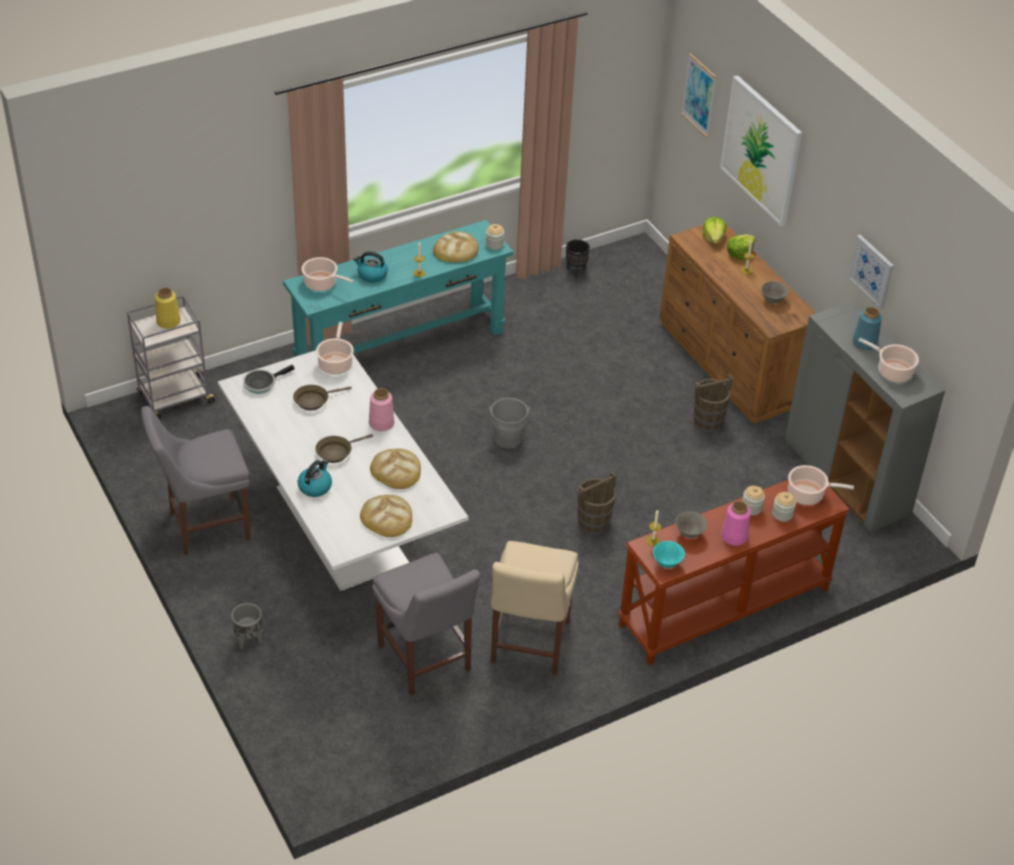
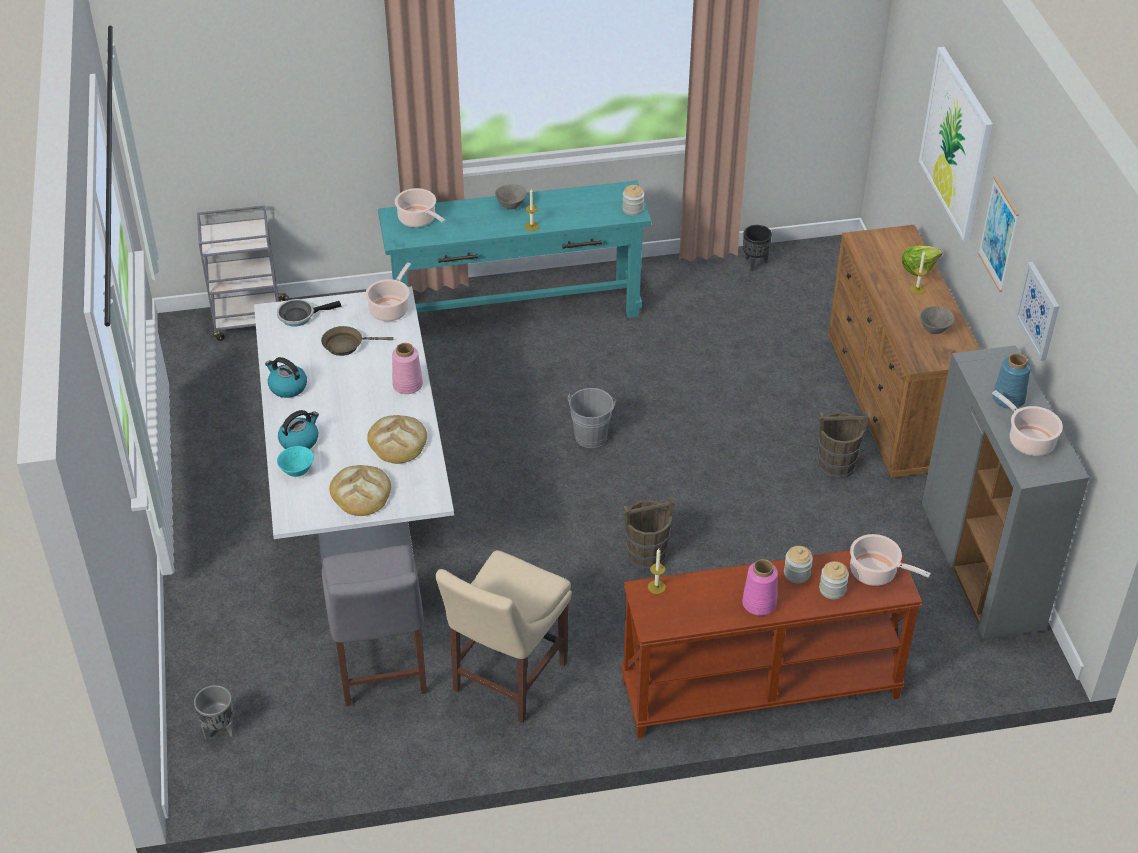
camera: 20 degrees right, 0 degrees up
(168, 322) = (240, 232): yellow vase -> none
(205, 526) = (214, 464): grey chair -> none
(248, 640) = (199, 601): grey planter -> grey planter (218, 730)
(336, 452) = (342, 407): brown frying pan -> none
(371, 275) = (477, 219): kettle -> kettle (287, 387)
(456, 250) = (585, 208): bread -> none
(667, 563) = (660, 617): turquoise bowl -> turquoise bowl (297, 472)
(689, 534) = (705, 588): grey bowl -> grey bowl (511, 206)
(699, 95) = (911, 69): picture -> picture (998, 234)
(713, 238) = (894, 245): lettuce -> none

